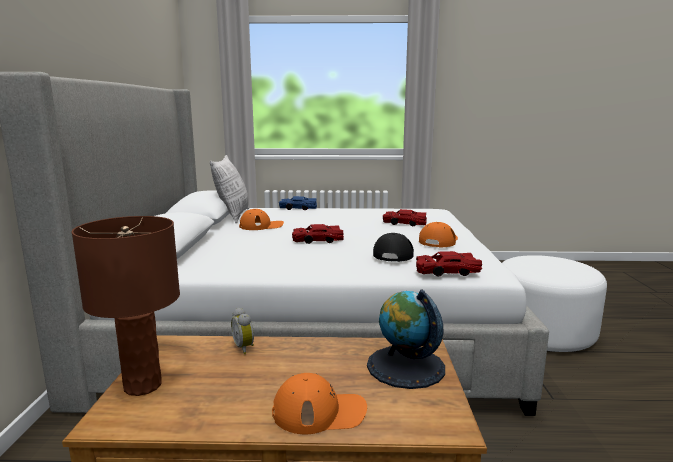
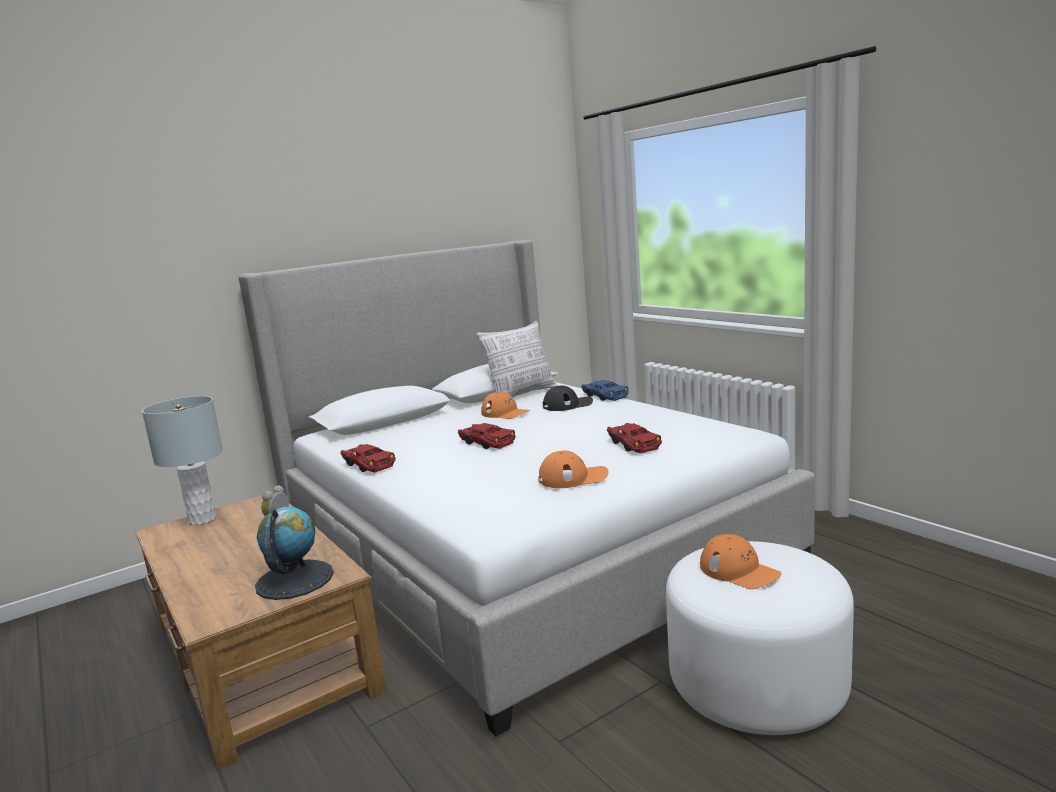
camera: 55 degrees right, 0 degrees up
(142, 386) = (202, 520): brown table lamp -> grey table lamp
(319, 412) = (201, 576): orange cap -> orange cap (739, 571)
(394, 253) = (481, 477): black cap -> black cap (567, 405)
(447, 271) = (455, 512): red toy car -> red toy car (368, 465)

